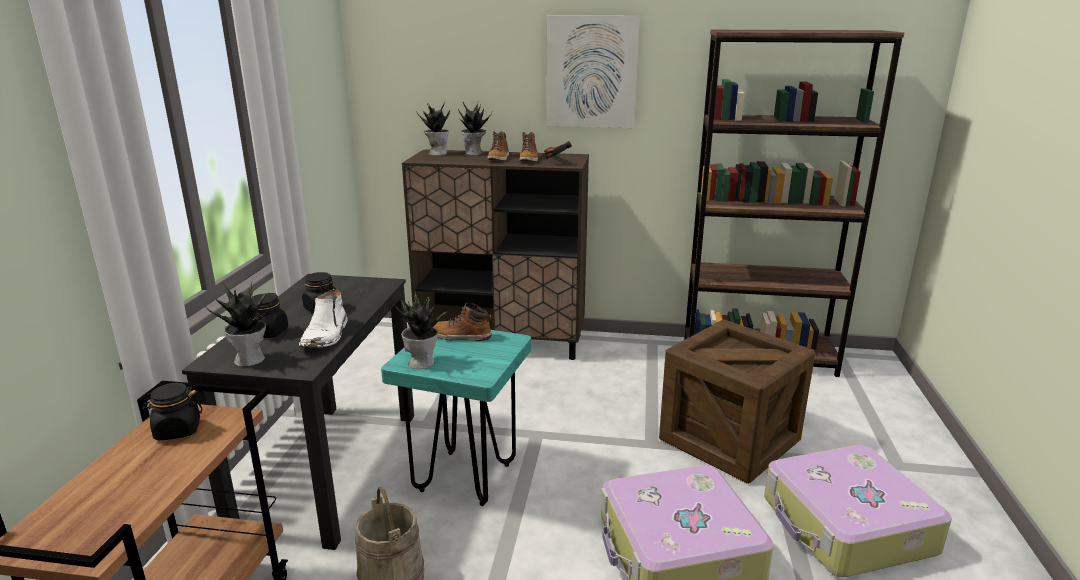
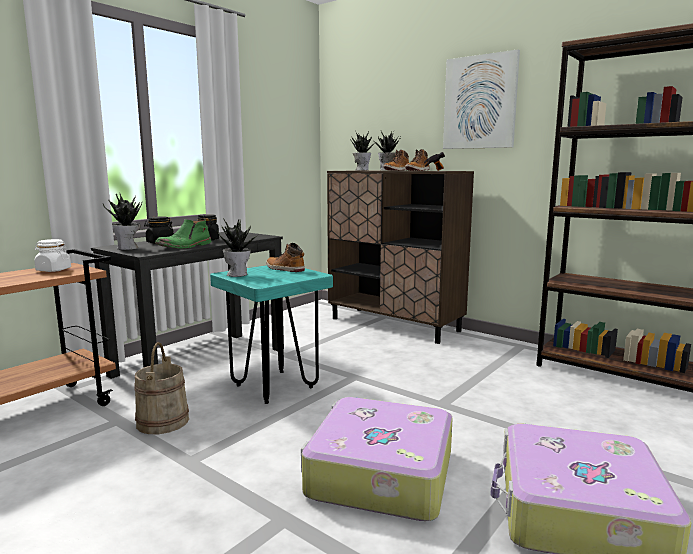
camera: 30 degrees right, 10 degrees down
(177, 430) = (53, 270): black jar -> white jar
(326, 336) = (185, 246): white boot -> green boot
(729, 440) = (520, 419): crate -> none

